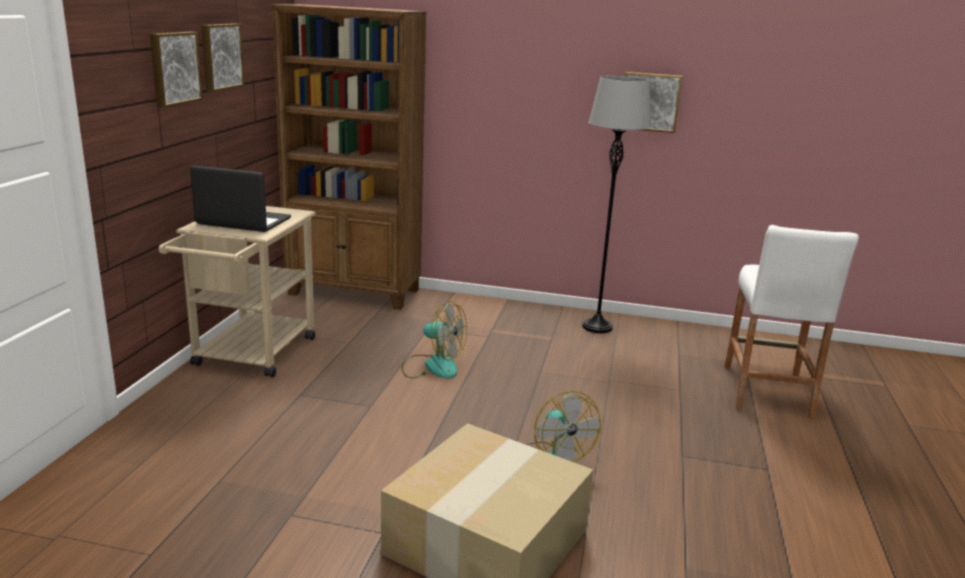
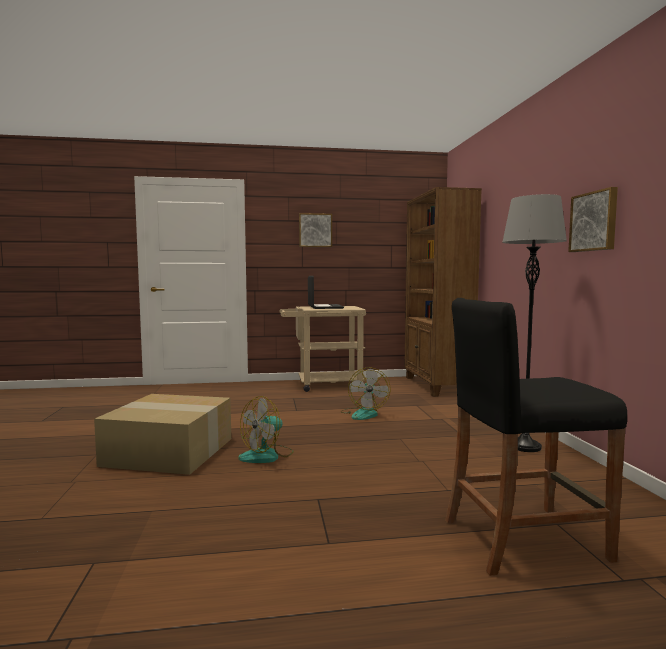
camera: 70 degrees right, 15 degrees down
(220, 56) = (357, 228): picture -> none
(767, 391) = (523, 539): white stool -> black stool

